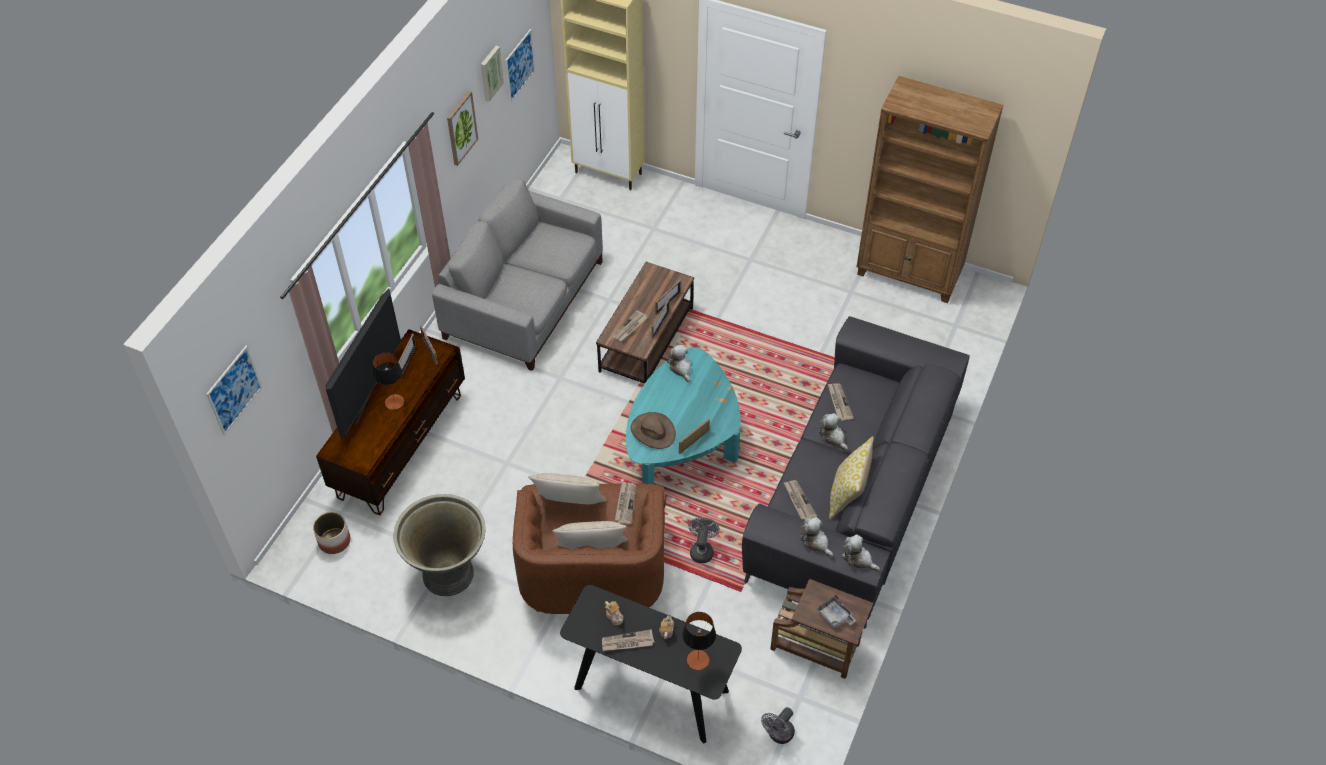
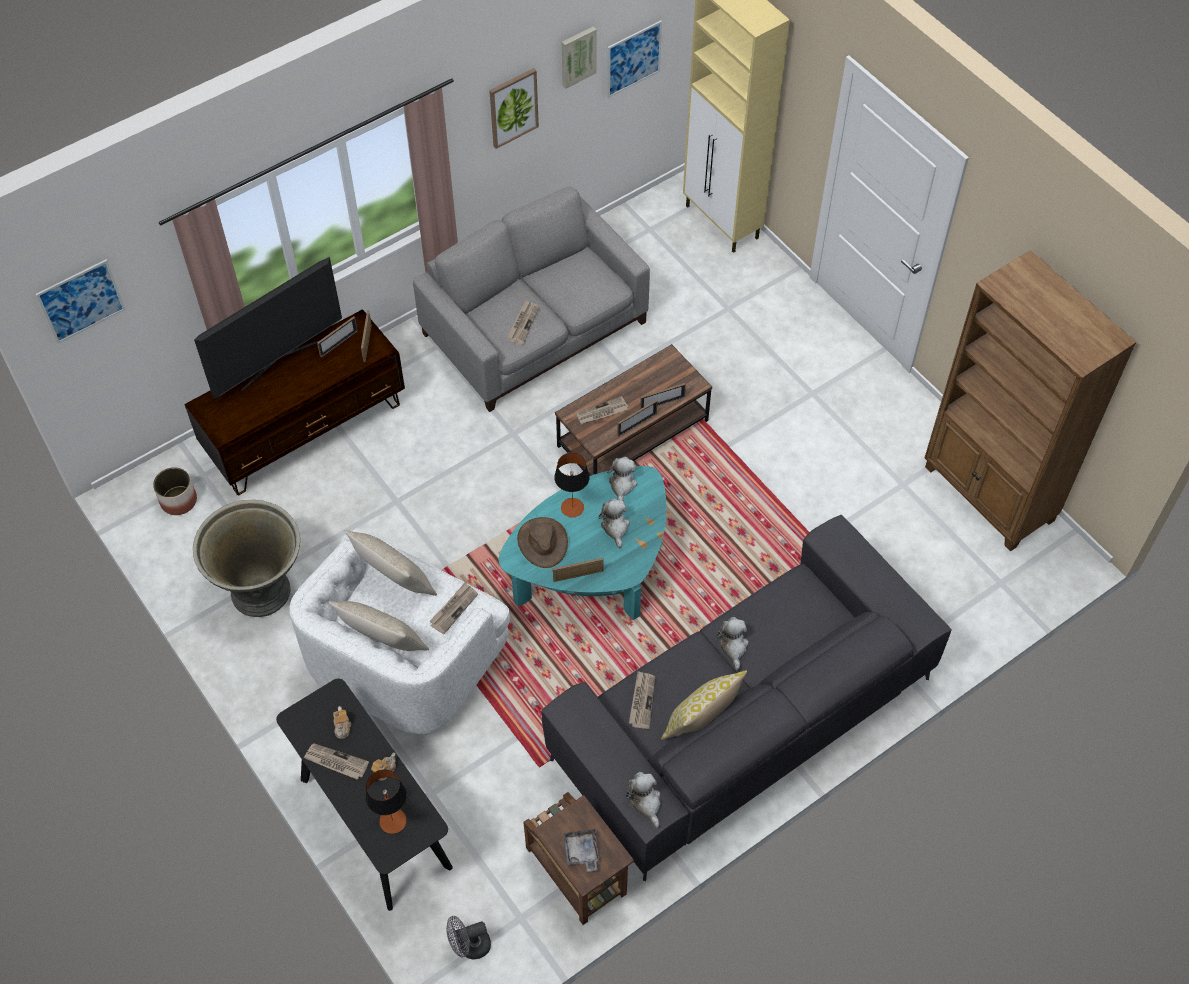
camera: 30 degrees right, 5 degrees up
(394, 402) = (295, 382): table lamp -> table lamp (572, 508)
(593, 568) = (405, 660): brown armchair -> white armchair
(702, 550) = (530, 699): grey fan -> none
(815, 542) = (612, 758): plush toy -> plush toy (615, 527)
(839, 402) = (768, 610): newspaper -> newspaper (523, 323)

